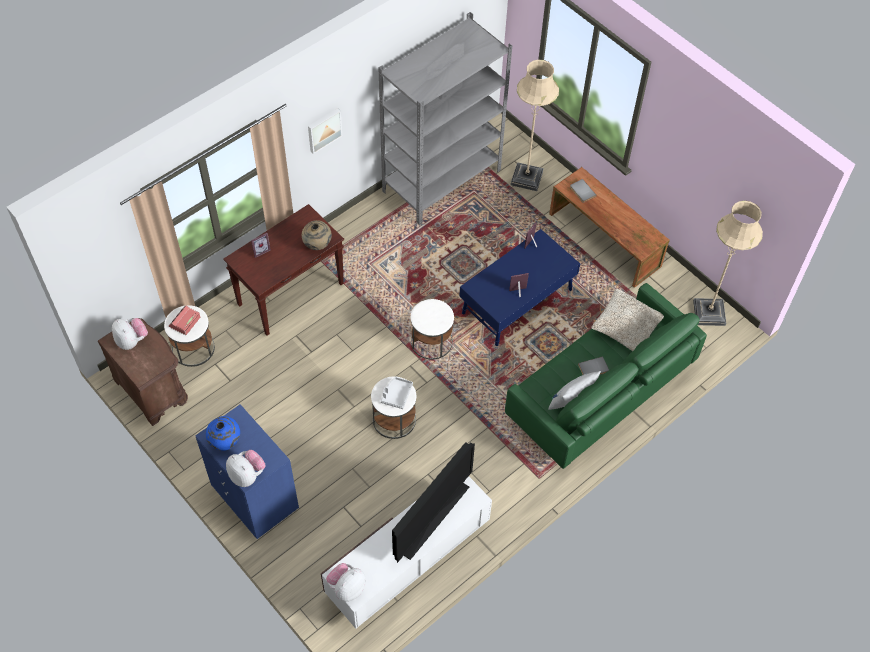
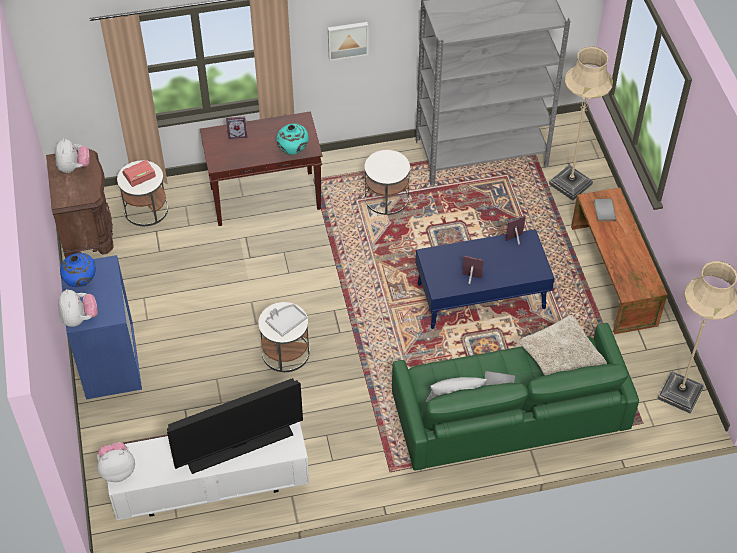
camera: 30 degrees right, 5 degrees down
(317, 245) = (293, 151): beige vase -> turquoise vase
(432, 342) = (370, 298): white side table -> white side table (387, 199)

